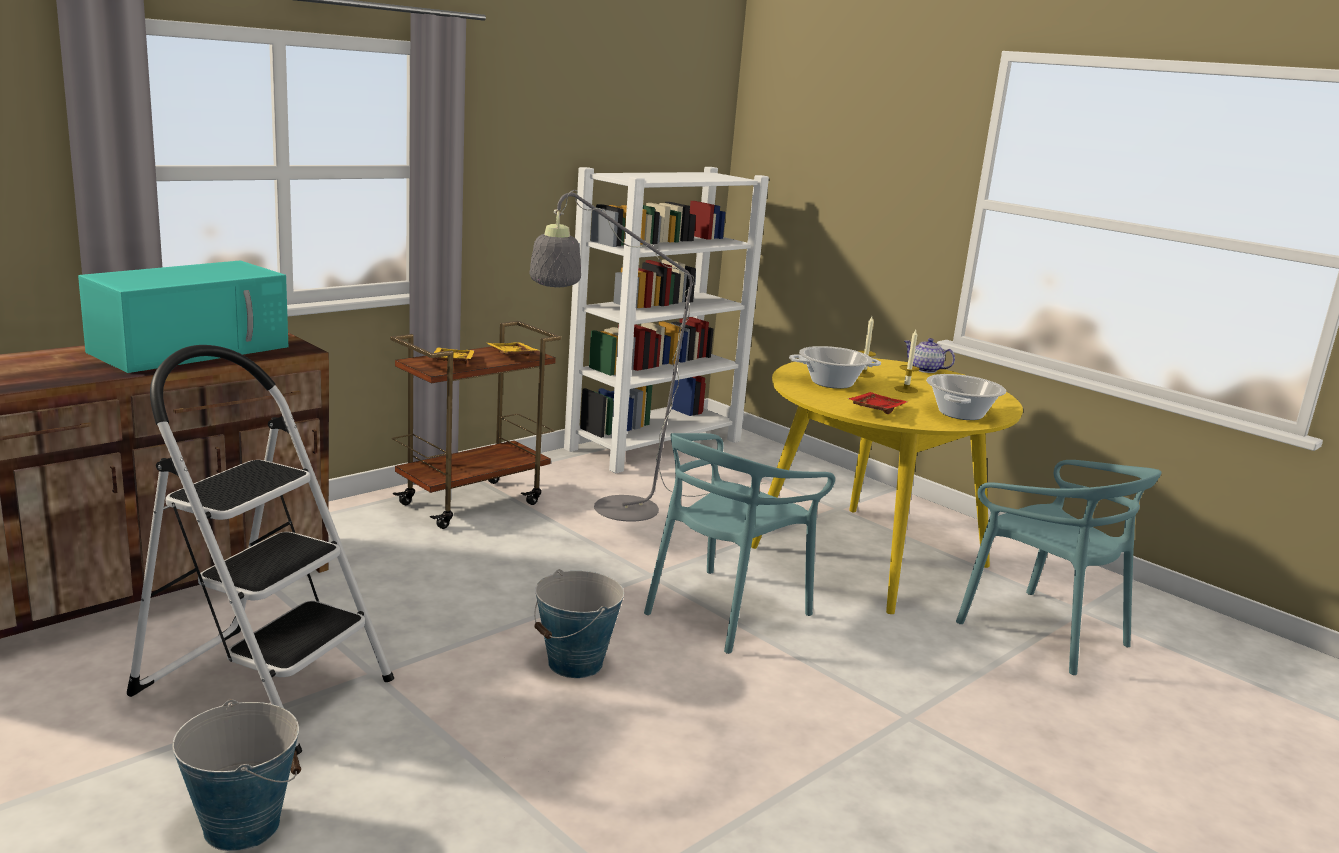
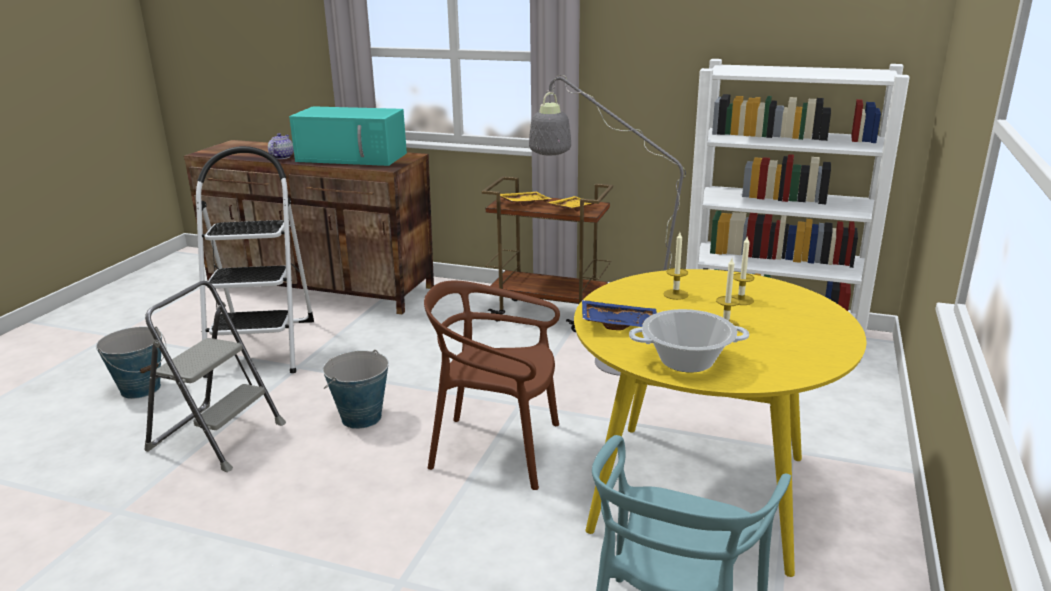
camera: 65 degrees right, 5 degrees up
(494, 777) = (213, 435): none -> grey step ladder
(725, 611) = (497, 449): turquoise chair -> brown chair
(832, 383) = (675, 294): cooking pot -> candle
(875, 410) = (619, 324): red tray -> blue tray
(925, 370) = (832, 322): teapot -> teapot (281, 157)

